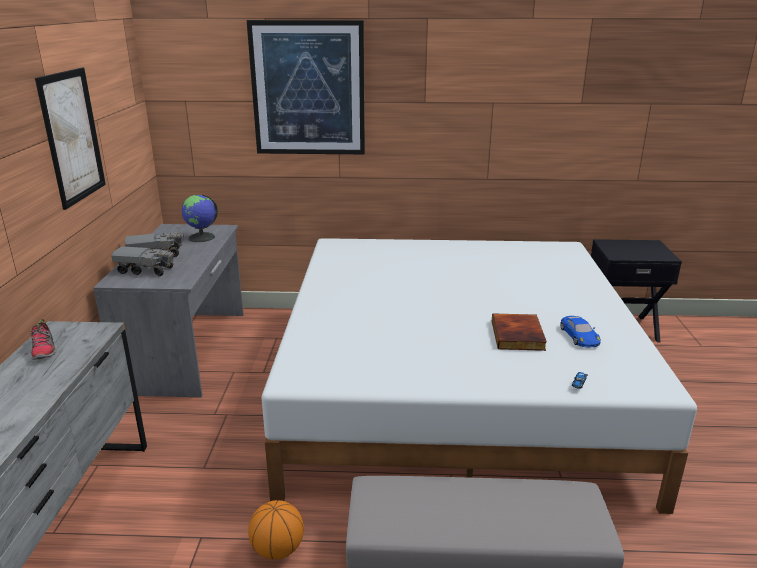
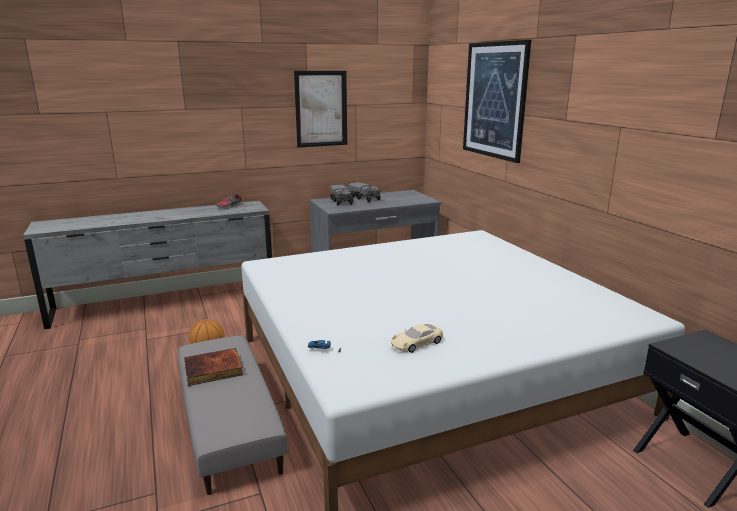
camera: 65 degrees right, 5 degrees down
(202, 237) = (405, 200): globe -> none
(519, 335) = (389, 317): book -> book (213, 370)
(579, 336) = (417, 343): blue toy car -> beige toy car

